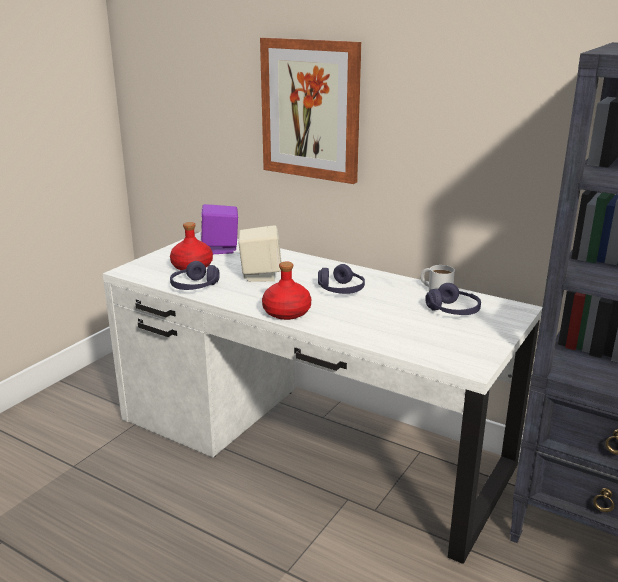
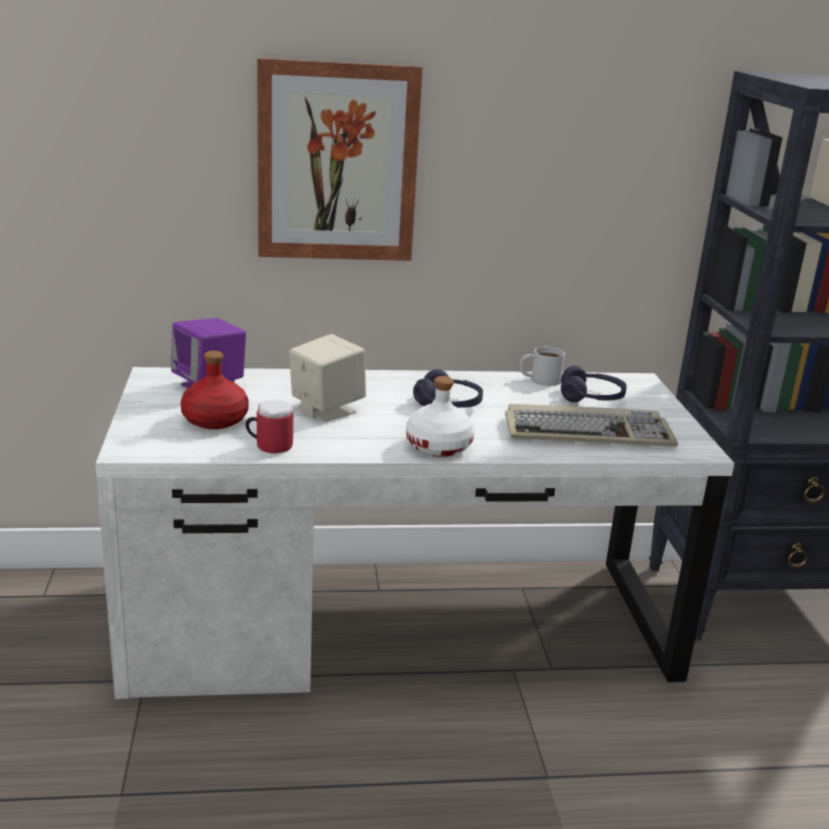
camera: 40 degrees left, 0 degrees up
(194, 286) = (269, 445): purple headphones -> mug
(287, 312) = (439, 446): red bottle -> white bottle
(406, 331) = (588, 432): none -> keyboard

